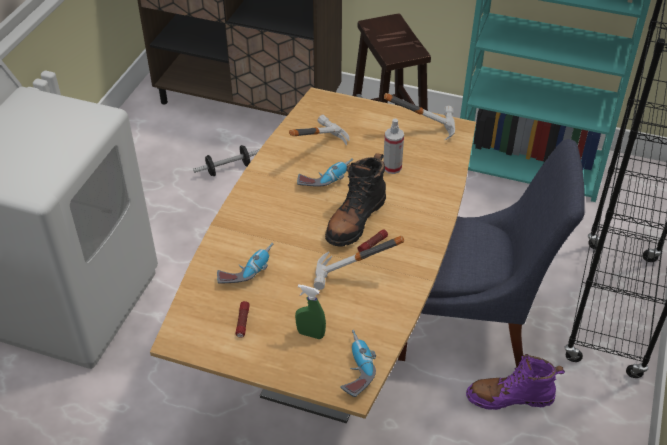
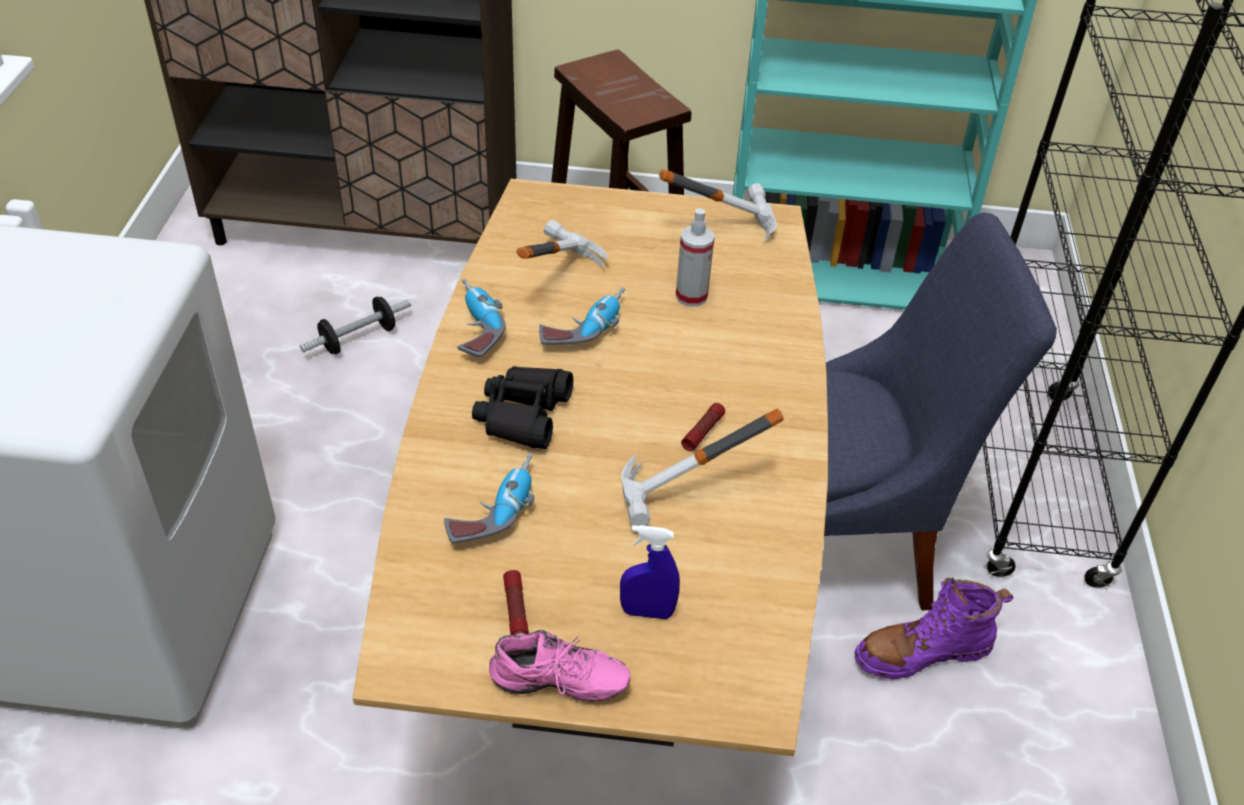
camera: 15 degrees left, 0 degrees up
(253, 363) = (558, 686): none -> pink shoe
(277, 222) = (523, 415): none -> black binoculars
(310, 334) = (647, 612): green spray bottle -> blue spray bottle
(355, 220) = (659, 393): black boot -> none
(355, 368) = (747, 663): power drill -> power drill (474, 327)

